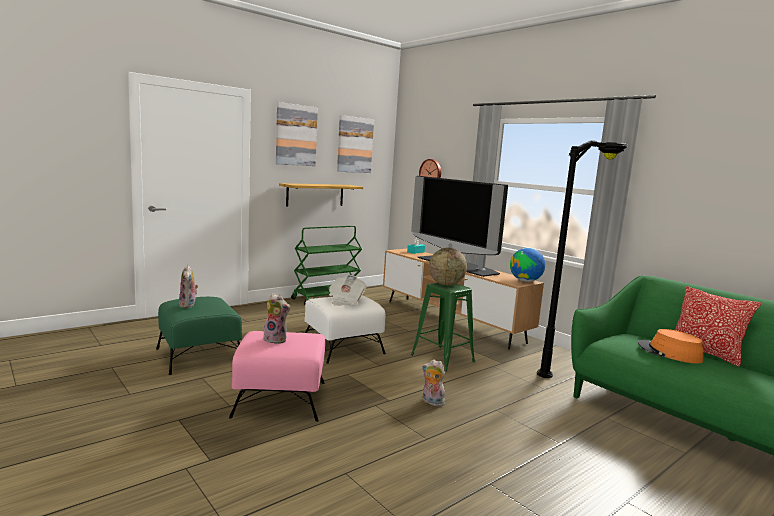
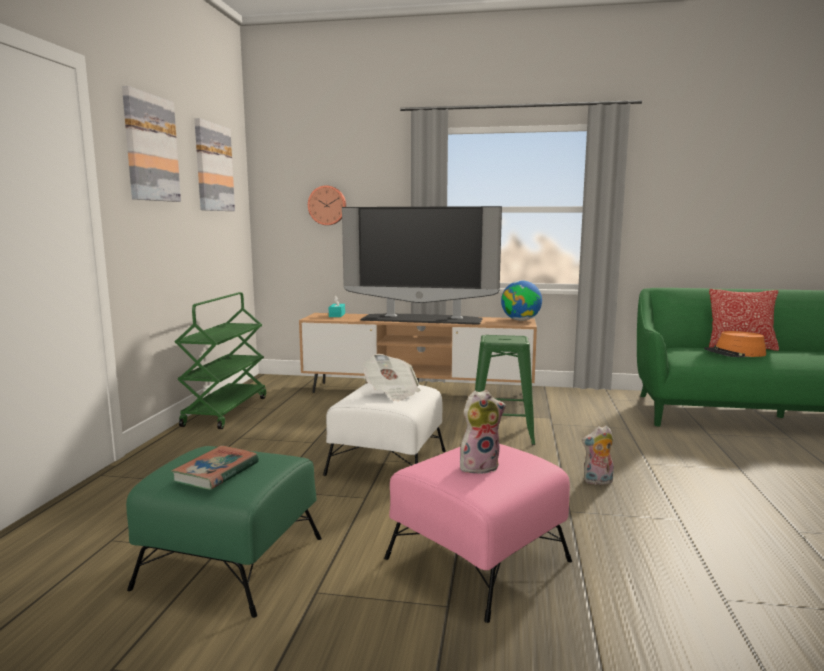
camera: 40 degrees left, 0 degrees up
(188, 305) = (216, 472): plush toy -> book
(315, 195) = (182, 250): shelf -> none
(446, 284) = (498, 338): globe -> none
(570, 365) = (592, 399): black floor lamp -> none

